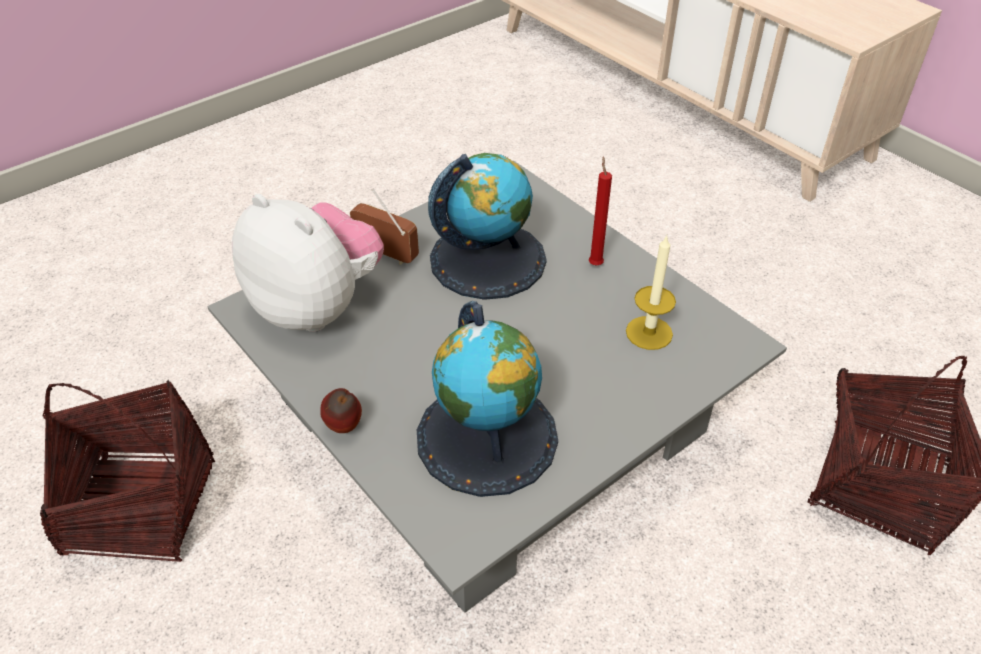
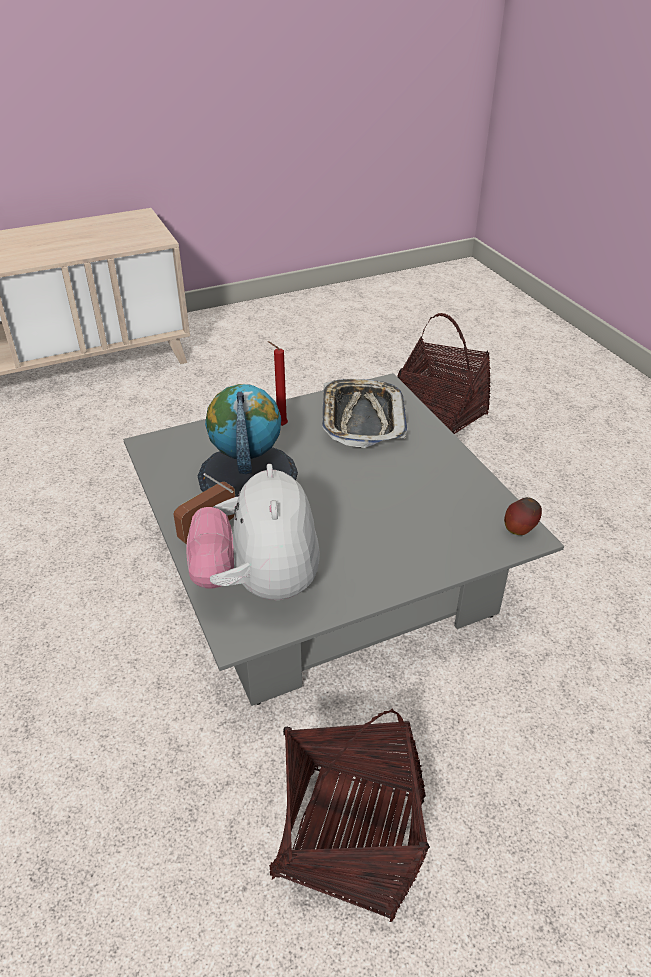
camera: 75 degrees left, 5 degrees down
(317, 307) = (258, 584): plush toy -> plush toy turned 60 degrees counterclockwise
(344, 428) = (410, 582): apple -> apple (519, 531)
(487, 437) = (437, 507): globe -> none
(649, 333) = (362, 418): candle -> tray

